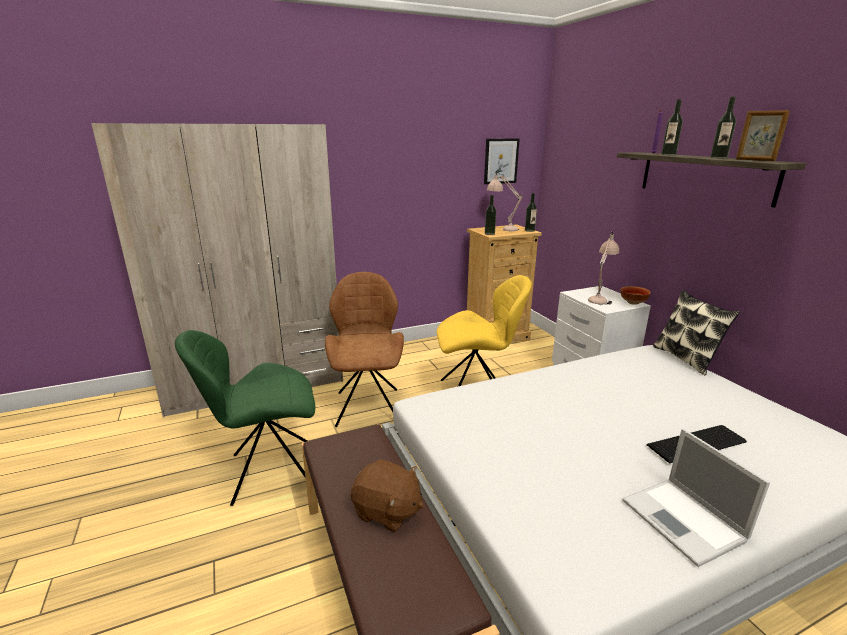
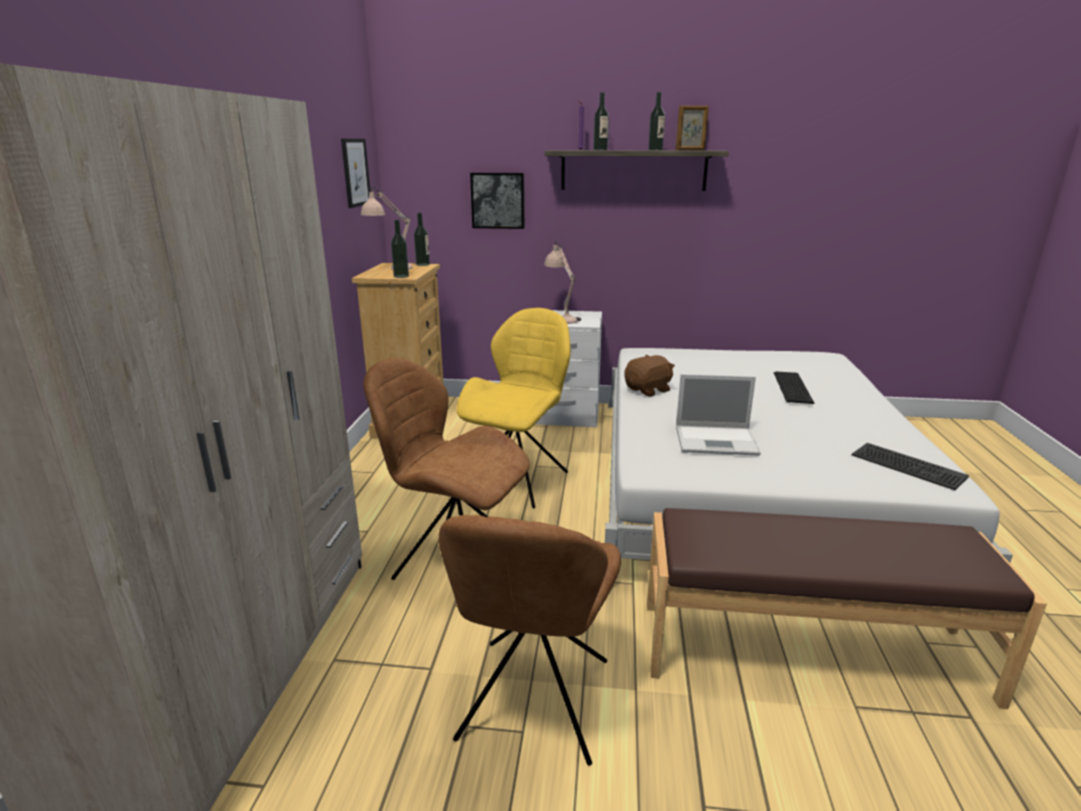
camera: 60 degrees left, 0 degrees up
(268, 471) = (533, 704): green chair -> brown chair
(387, 511) = (837, 539): brown plush toy -> brown plush toy (648, 390)
(585, 551) = (907, 466): none -> keyboard
(599, 191) = (498, 200): none -> picture
(632, 303) = (588, 313): bowl -> none
(684, 521) = (878, 425): laptop -> laptop (717, 440)
(686, 358) = (662, 347): pillow -> none

